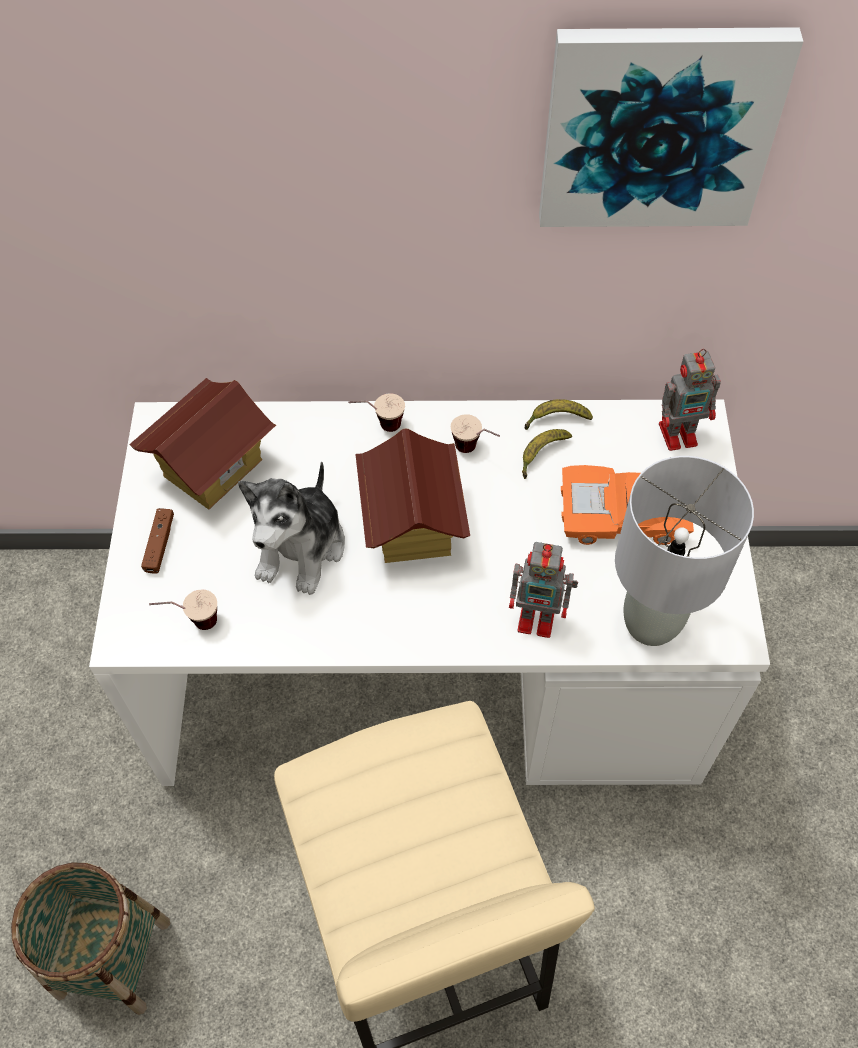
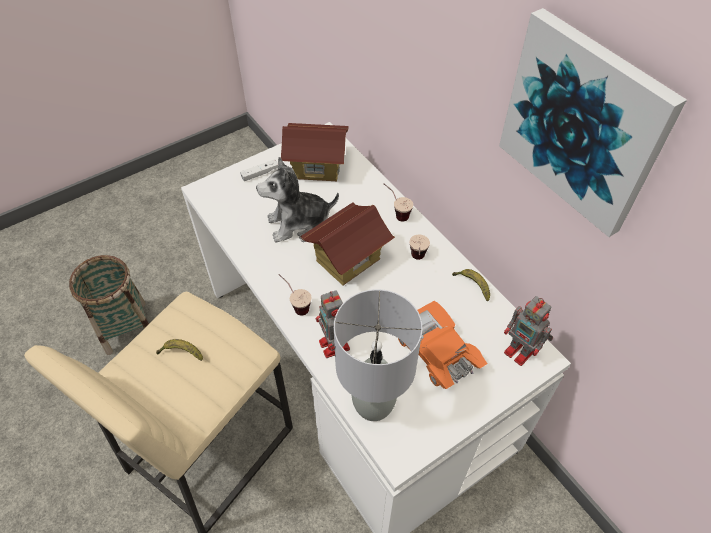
camera: 55 degrees right, 5 degrees down
(159, 544) = (260, 173): brown game controller -> white game controller
(192, 623) = (227, 208): cup -> cup (295, 305)
(541, 455) = (442, 291): banana -> banana (181, 353)

